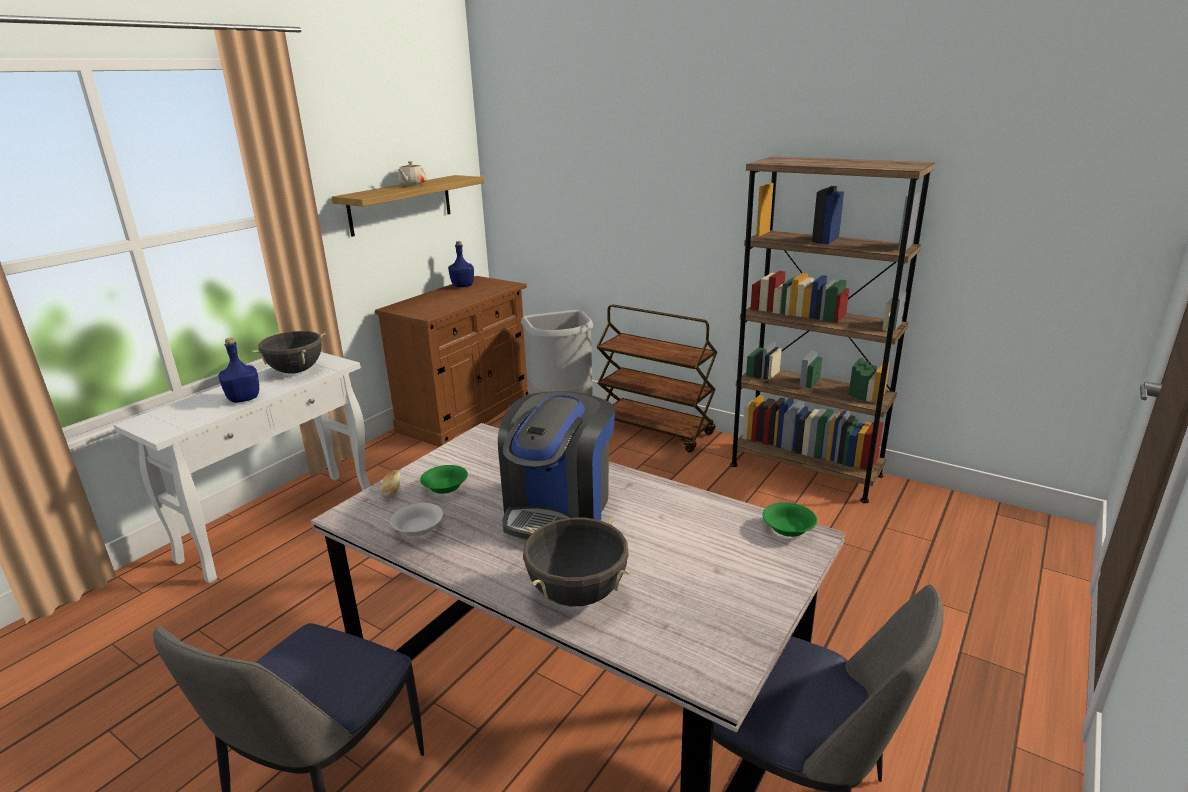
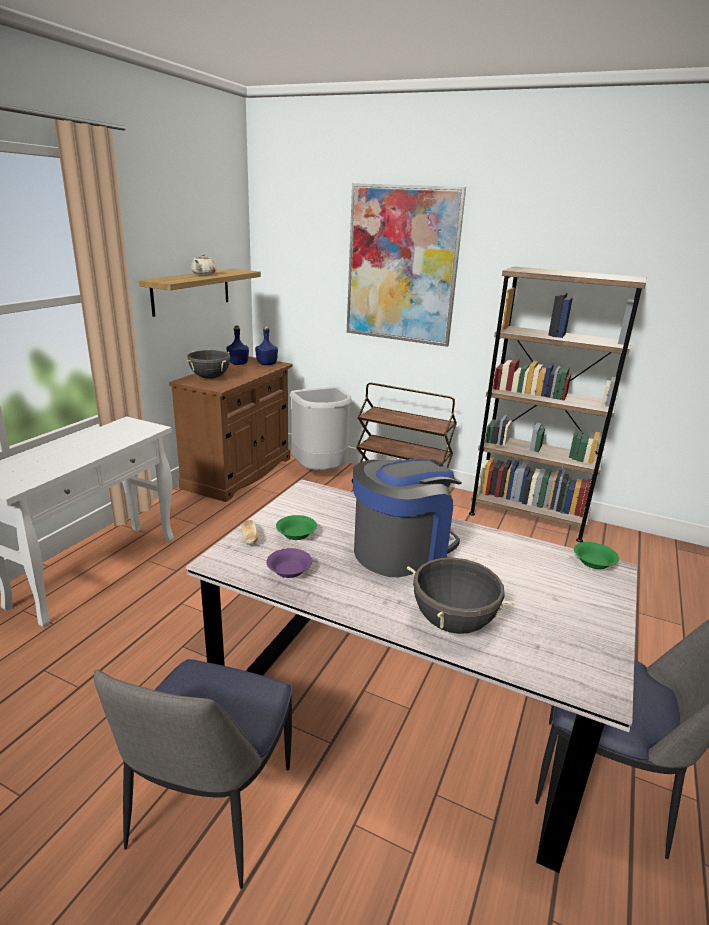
camera: 10 degrees left, 0 degrees up
(243, 399) = (75, 458): blue bottle -> blue bottle (266, 364)
(296, 371) = (115, 434): black cooking pot -> black cooking pot (210, 378)
(419, 529) = (290, 571): white bowl -> purple bowl
(558, 508) = (402, 550): coffee machine -> coffee machine turned 135 degrees counterclockwise
(643, 162) = (402, 266): none -> picture

